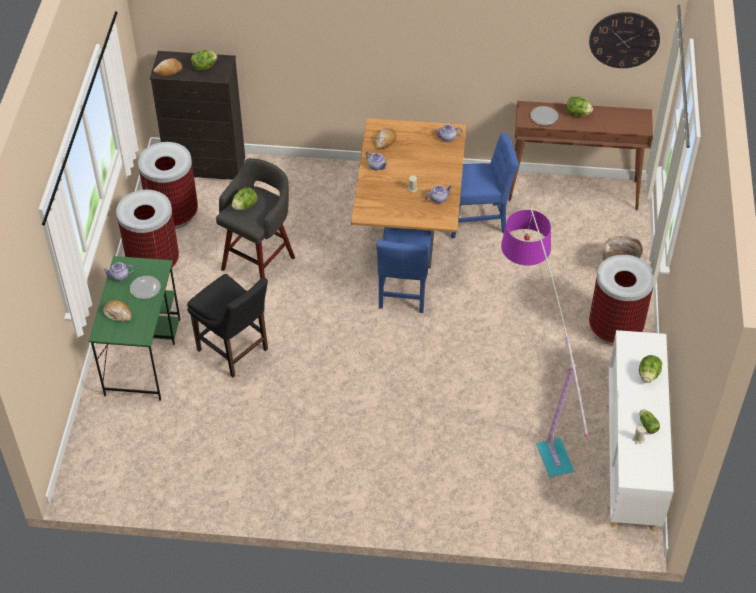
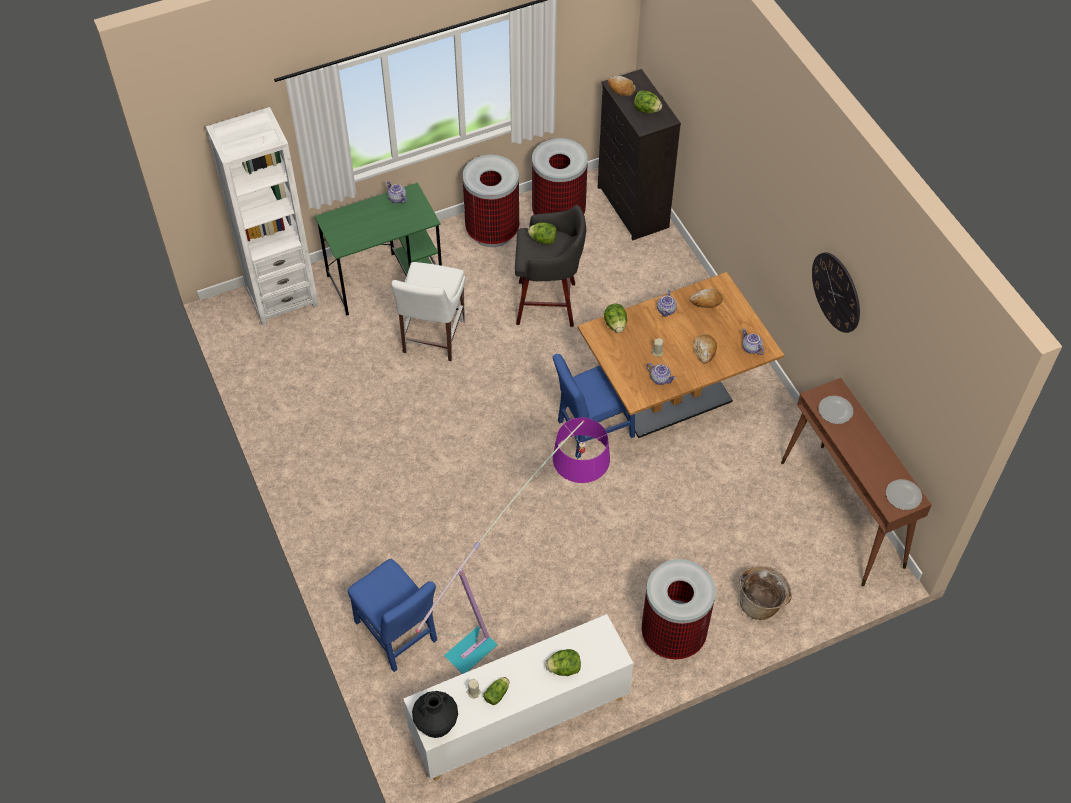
camera: 60 degrees right, 5 degrees up
(101, 438) = (282, 298): none -> white bookcase
(118, 314) = (355, 219): bread -> bread (705, 350)
(145, 288) = (395, 222): plate -> plate (902, 495)
(234, 352) = (432, 339): black chair -> white chair
(478, 220) = (732, 449): blue chair -> blue chair (397, 635)
(577, 113) = (865, 438): lettuce -> lettuce (615, 324)
(624, 40) = (931, 405): wall clock -> wall clock (836, 292)
(654, 474) = (437, 725): none -> black vase

